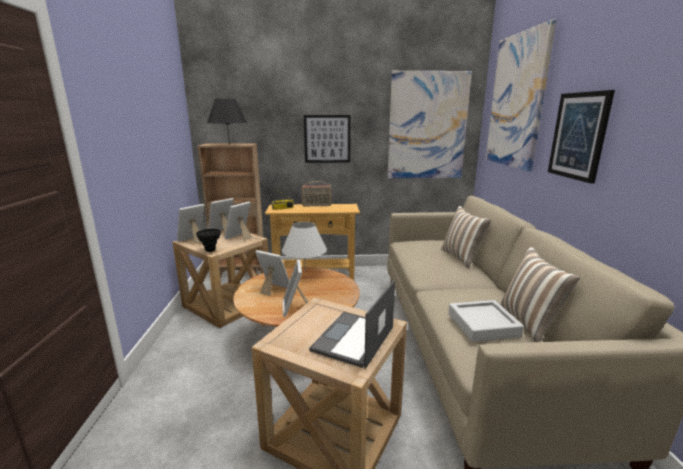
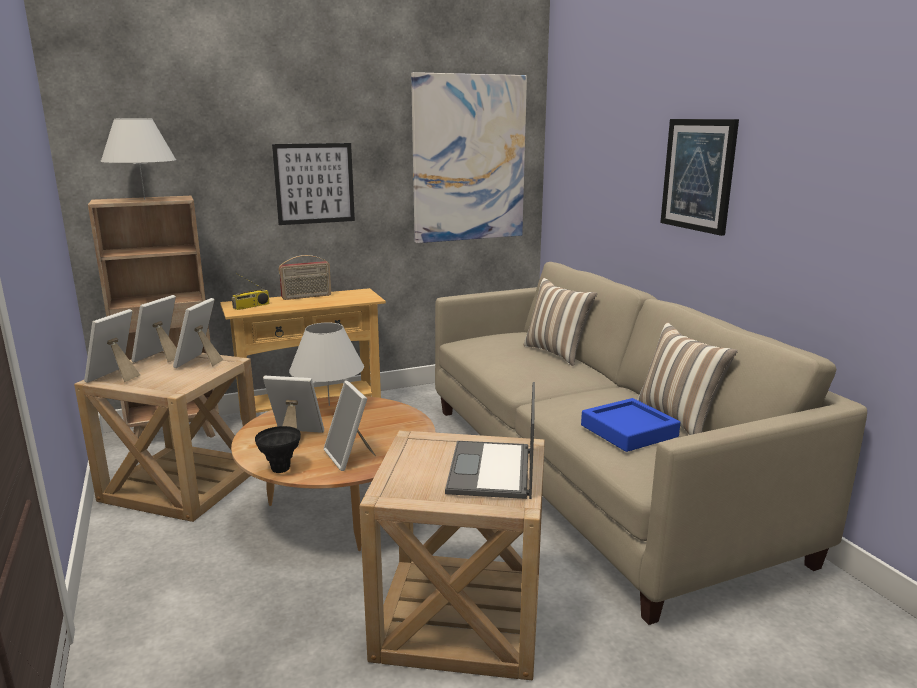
camera: 20 degrees left, 0 degrees up
(210, 250) = (165, 389): black vase -> black vase (280, 469)
(229, 144) = (144, 199): black table lamp -> white table lamp
(483, 325) = (629, 431): grey tray -> blue tray
(517, 101) = (602, 124): picture -> none

